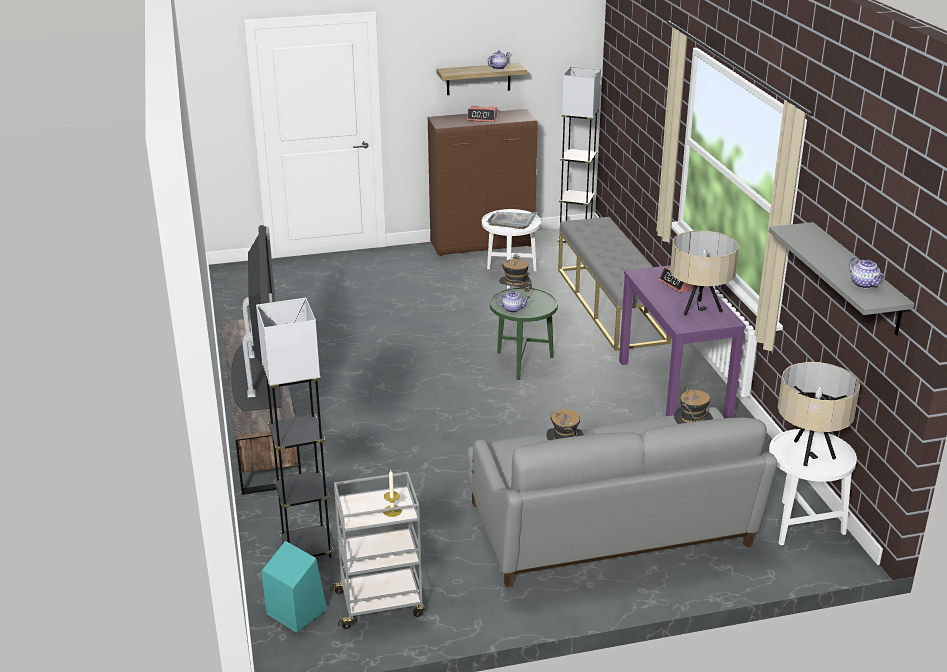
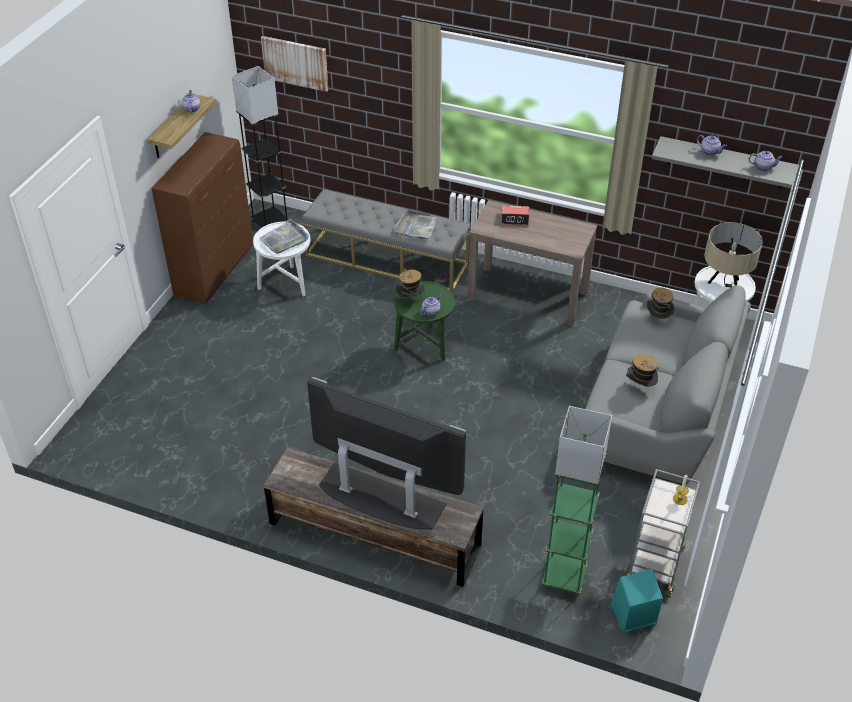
camera: 55 degrees left, 15 degrees up
(306, 549) = (564, 577): grey floor lamp -> green floor lamp
(482, 118) = (196, 162): alarm clock -> none
(624, 267) = (416, 227): none -> grey tray
(625, 73) = (295, 63): none -> picture
(674, 390) = (528, 295): purple console table -> brown console table
(698, 310) = (559, 232): beige table lamp -> none
(835, 251) = (710, 152): none -> teapot

